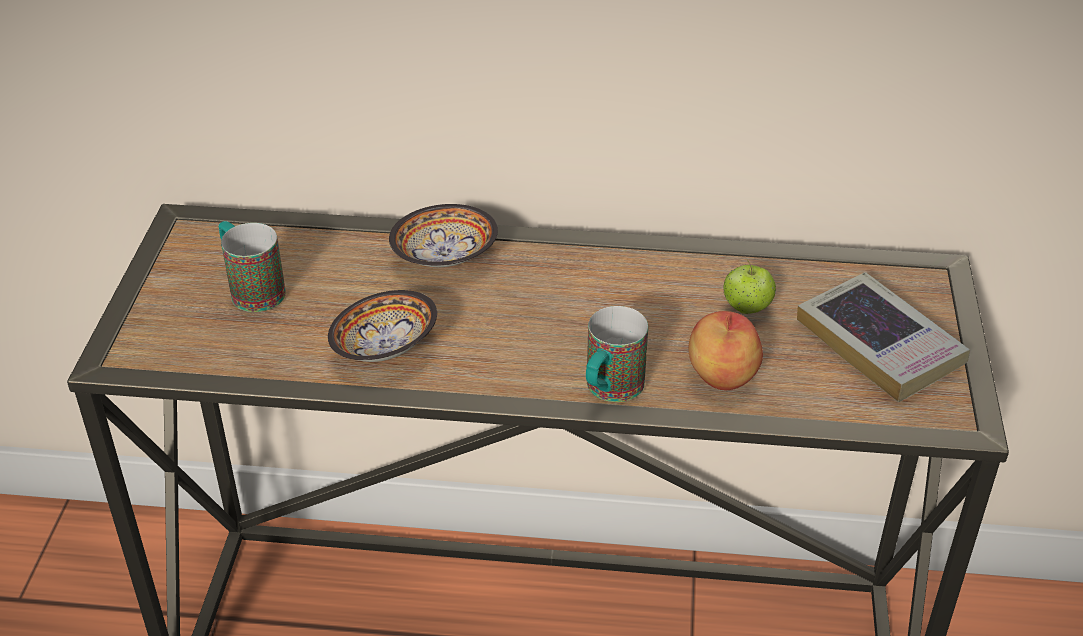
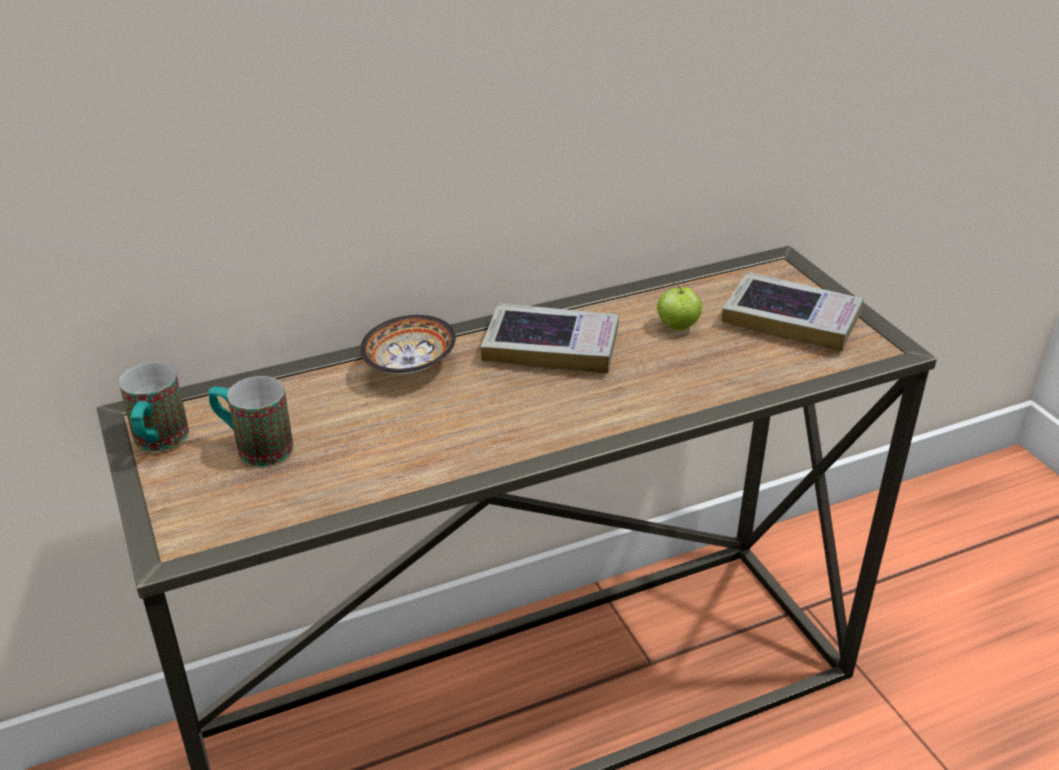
camera: 30 degrees left, 5 degrees down
(385, 348) = (424, 450): bowl -> none
(594, 285) = (551, 346): none -> book
(609, 391) = (636, 416): mug -> mug (158, 443)
(720, 376) = (706, 377): apple -> none

